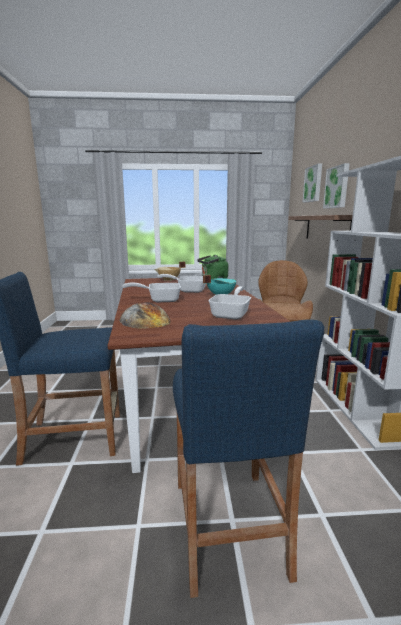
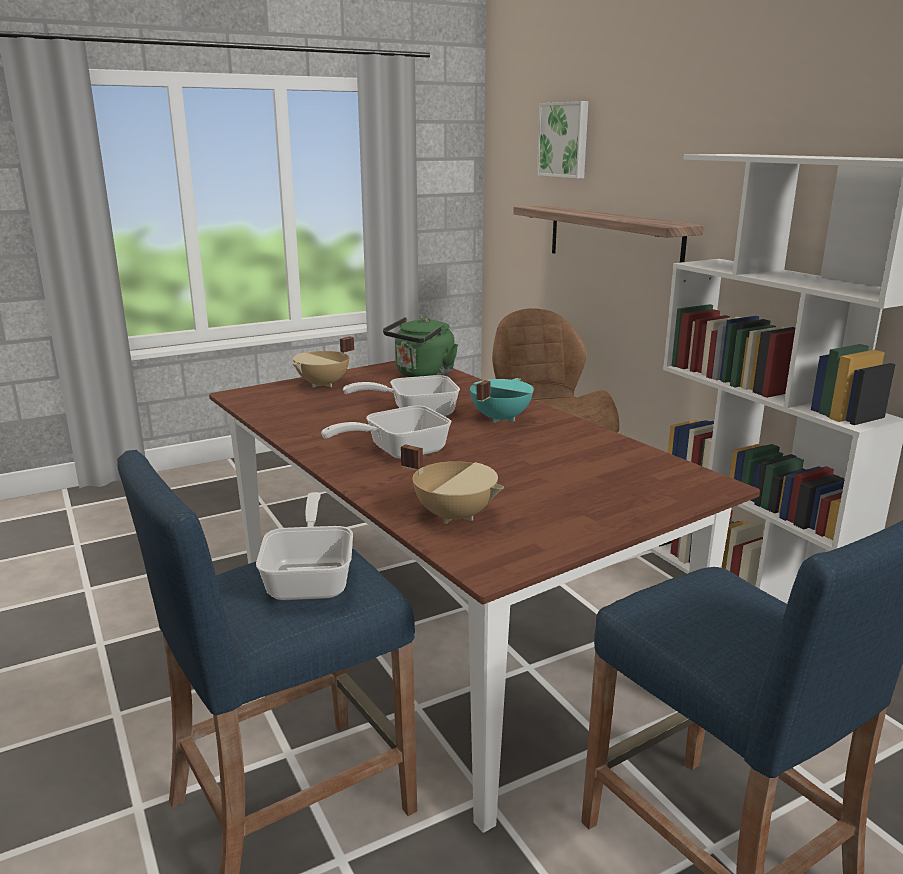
camera: 25 degrees left, 5 degrees up
(145, 320) = (455, 515): bread -> beige cooking pot
(232, 314) = (590, 468): frying pan -> frying pan (311, 577)
(337, 187) = (638, 160): picture -> none

